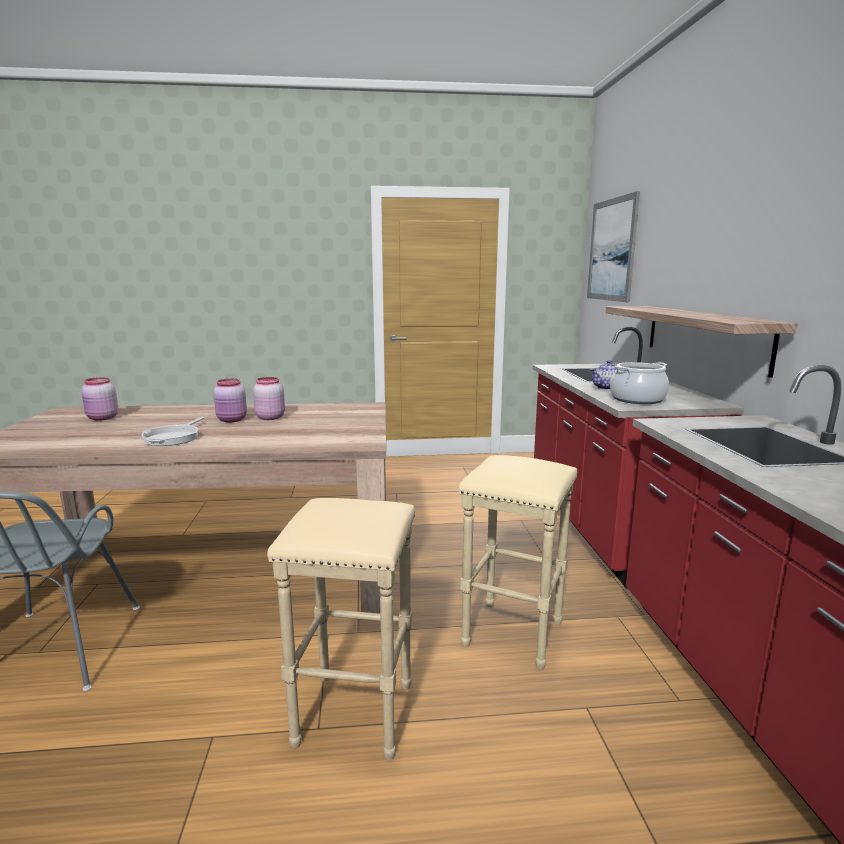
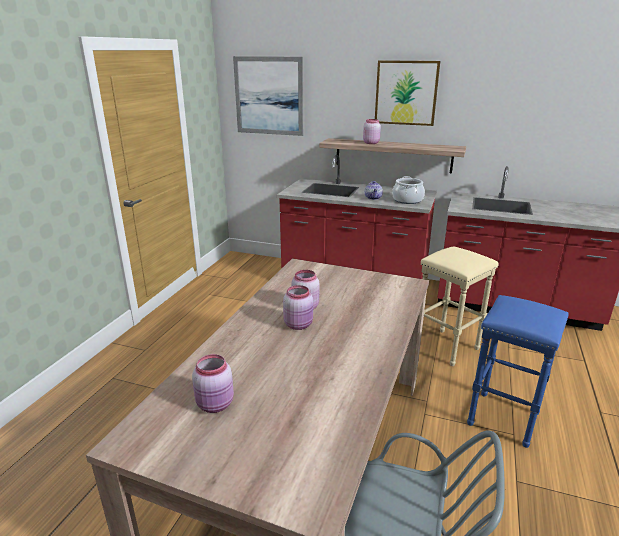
camera: 65 degrees left, 10 degrees up
(174, 437) = (344, 356): frying pan -> none
(356, 715) = (505, 418): beige stool -> blue stool
(662, 310) = (370, 143): none -> pink jar
(727, 226) = (406, 93): none -> picture

